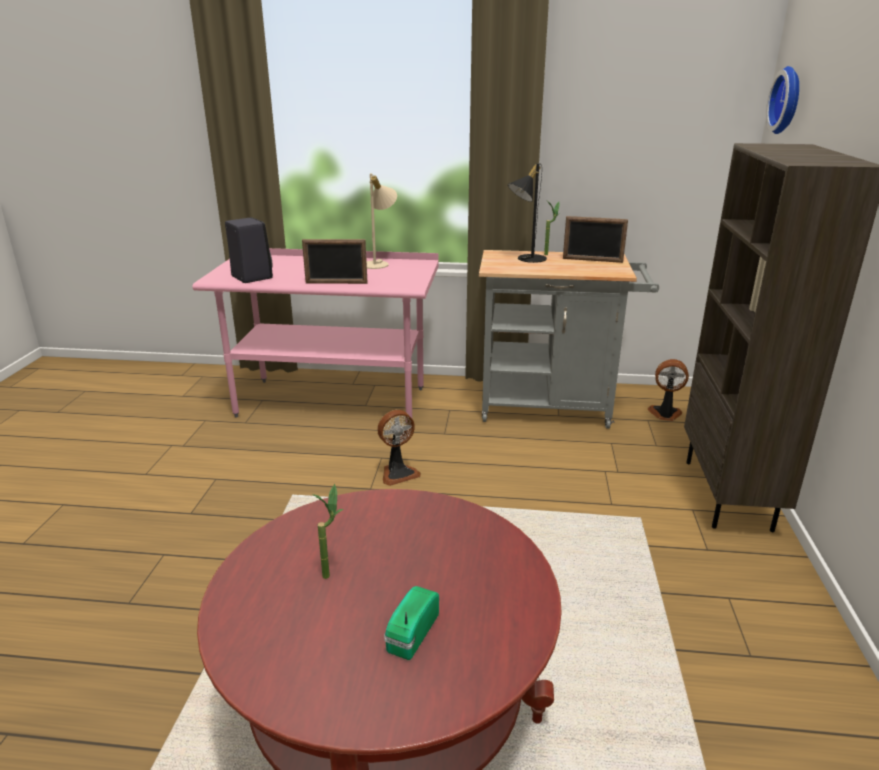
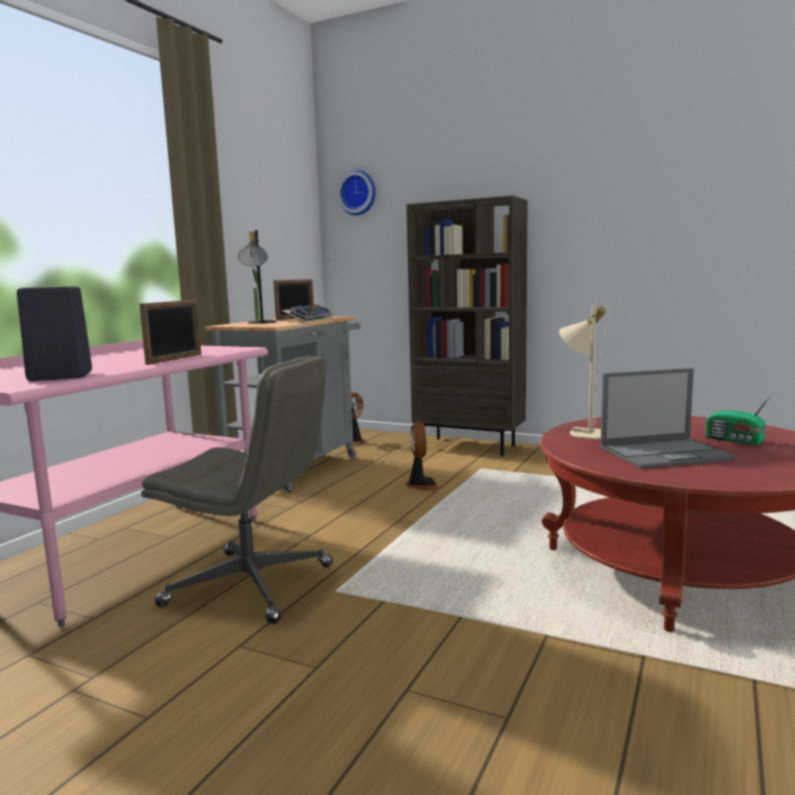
camera: 70 degrees left, 15 degrees down
(296, 459) = (252, 585): none -> grey office chair
(332, 572) = (666, 453): potted plant -> laptop
(379, 263) = (135, 352): beige table lamp -> beige table lamp (584, 432)
(398, 473) = (344, 534): fan -> fan (421, 485)
(570, 269) = (308, 320): none -> keyboard

